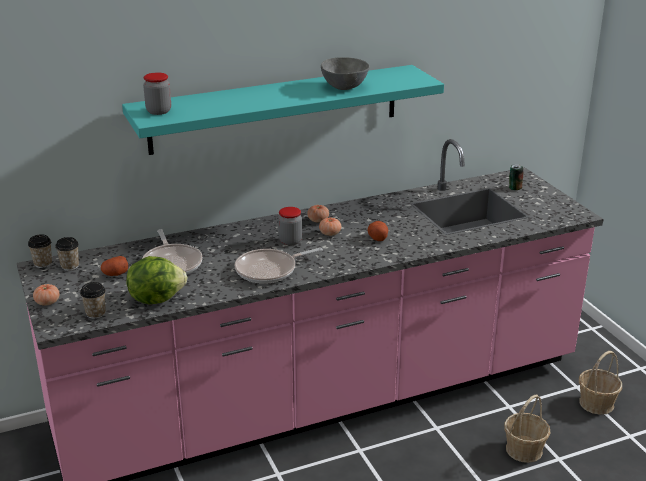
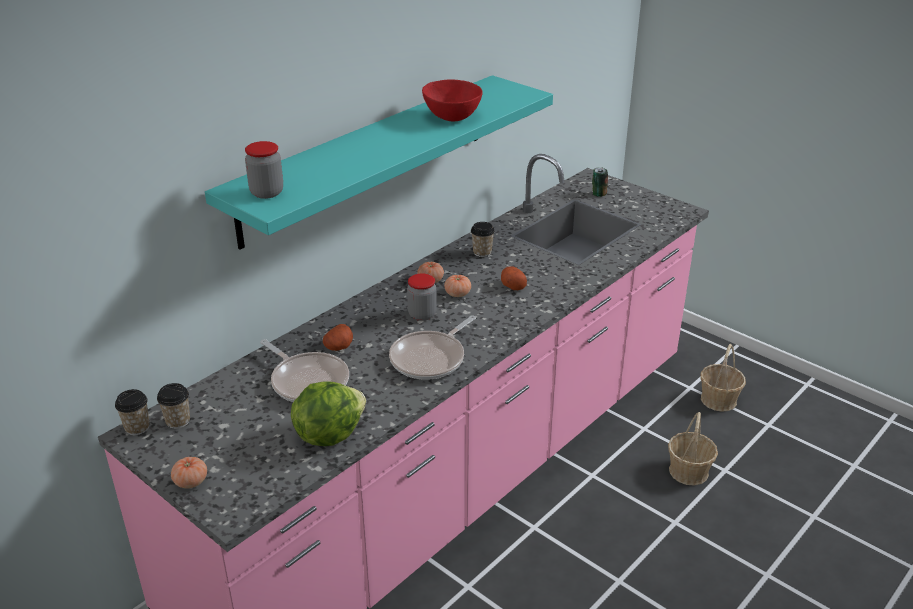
camera: 25 degrees left, 5 degrees up
(96, 314) = (269, 478): cup -> cup (482, 252)
(115, 274) = (247, 415): potato -> potato (339, 347)
(344, 86) = (452, 116): grey bowl -> red bowl

